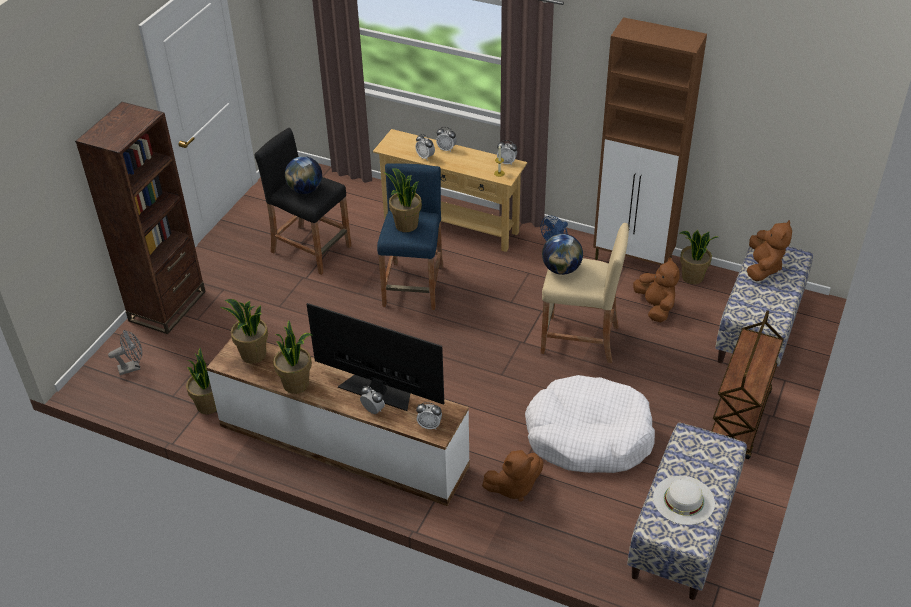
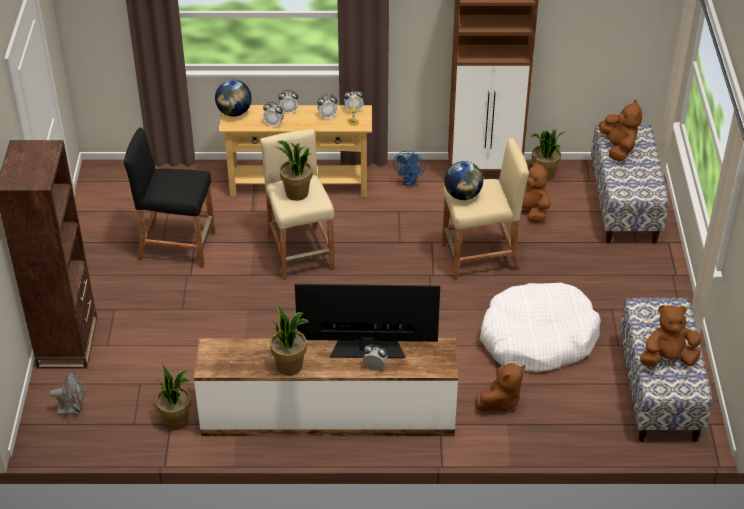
camera: 25 degrees left, 0 degrees up
(132, 367) = (73, 410): grey fan -> grey fan turned 45 degrees clockwise
(253, 355) = (230, 353): potted plant -> none
(305, 190) = (175, 186): globe -> globe (234, 112)
(414, 286) = (300, 252): blue stool -> beige stool
(429, 425) = (433, 364): alarm clock -> alarm clock (327, 116)
(683, 500) = (667, 359): white hat -> brown plush toy
(739, 420) = (651, 286): brown cart -> none

